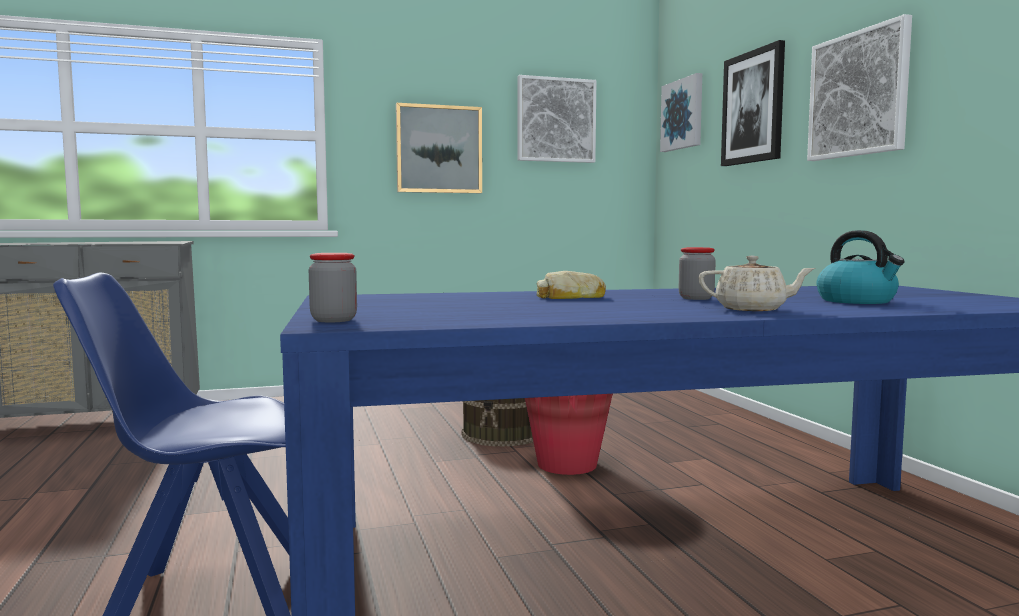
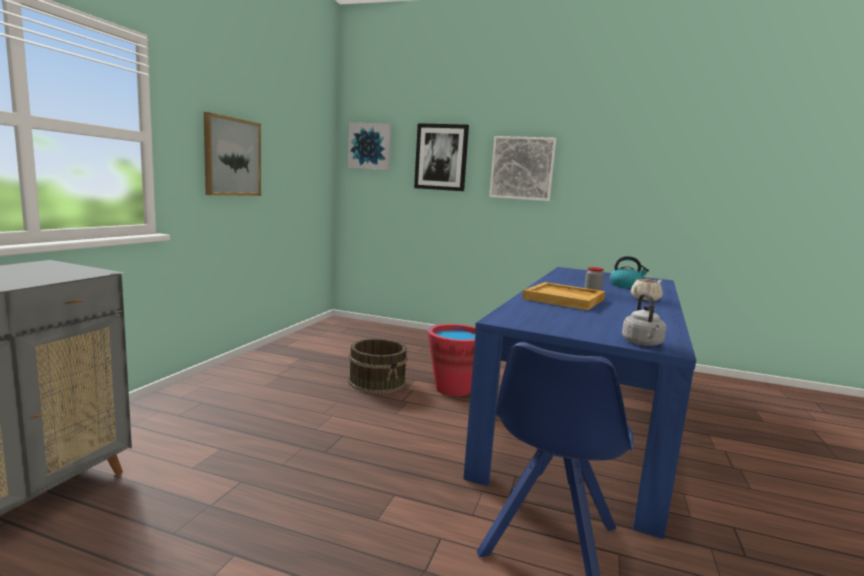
camera: 55 degrees left, 5 degrees up
(333, 320) = (642, 343): jar -> grey kettle
(556, 120) = (295, 138): picture -> none
(571, 297) = (564, 299): bread -> beige tray

